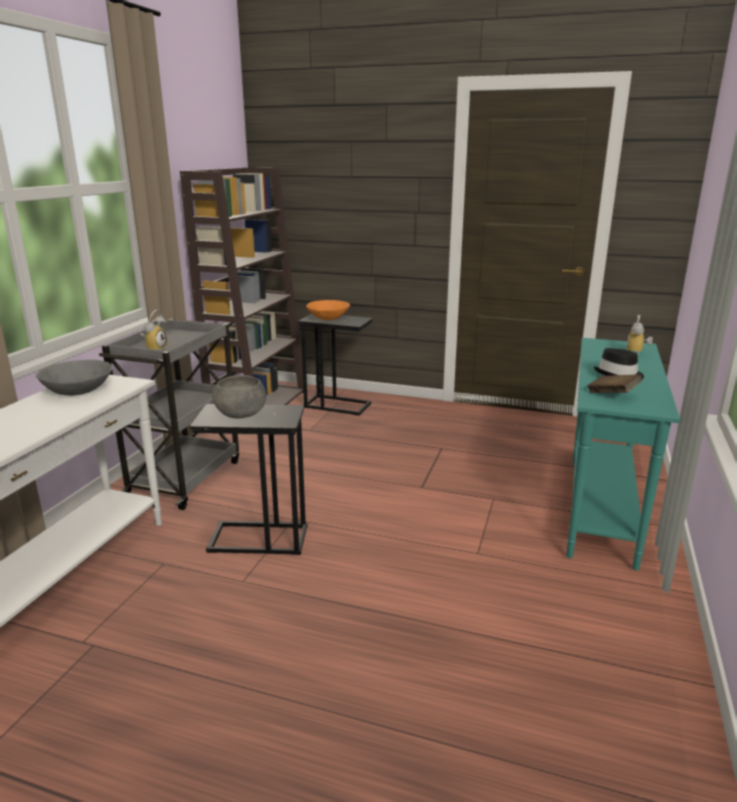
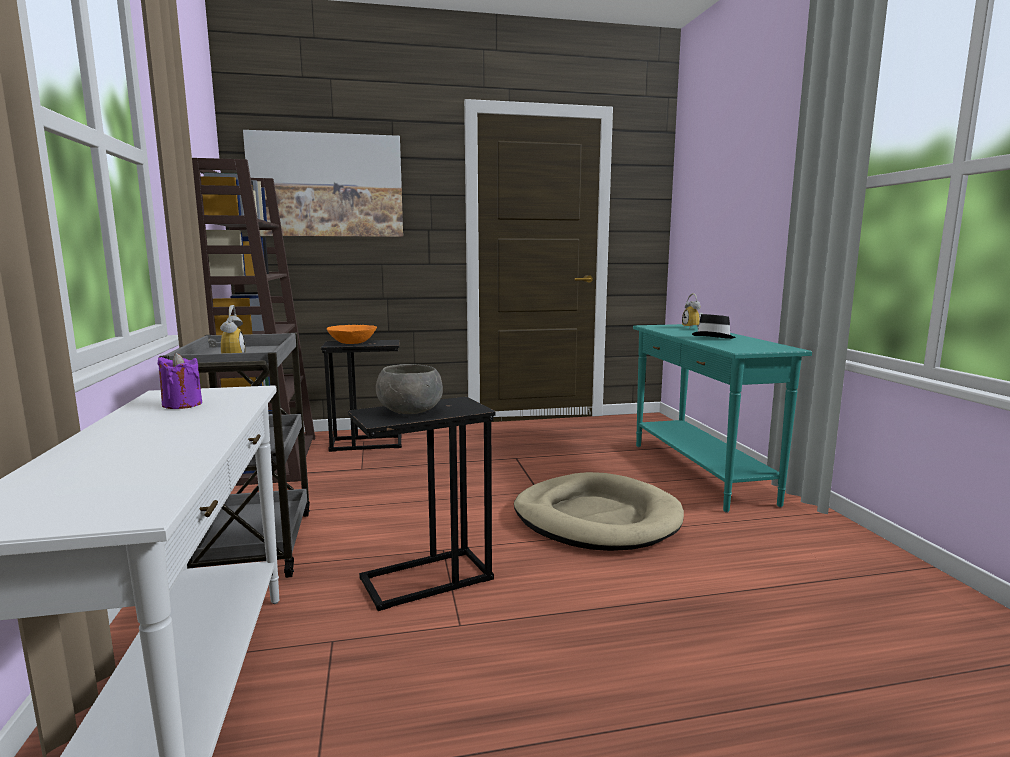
camera: 30 degrees left, 10 degrees down
(78, 391) = (182, 404): grey bowl -> purple candle
(327, 170) = (326, 186): none -> picture
(438, 527) = (596, 518): none -> beige dog bed
(612, 394) = (739, 346): brown book -> none

